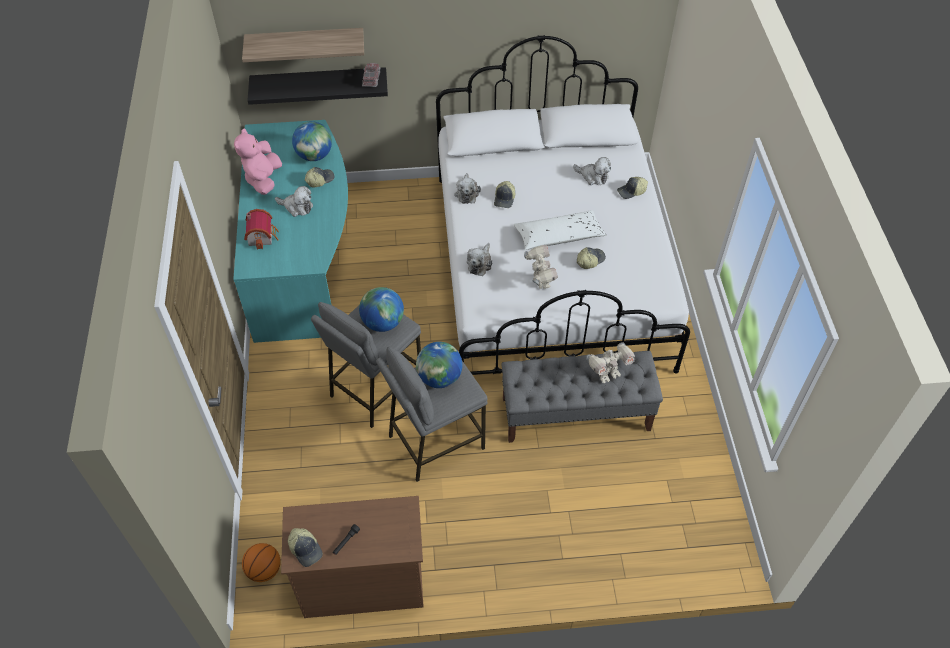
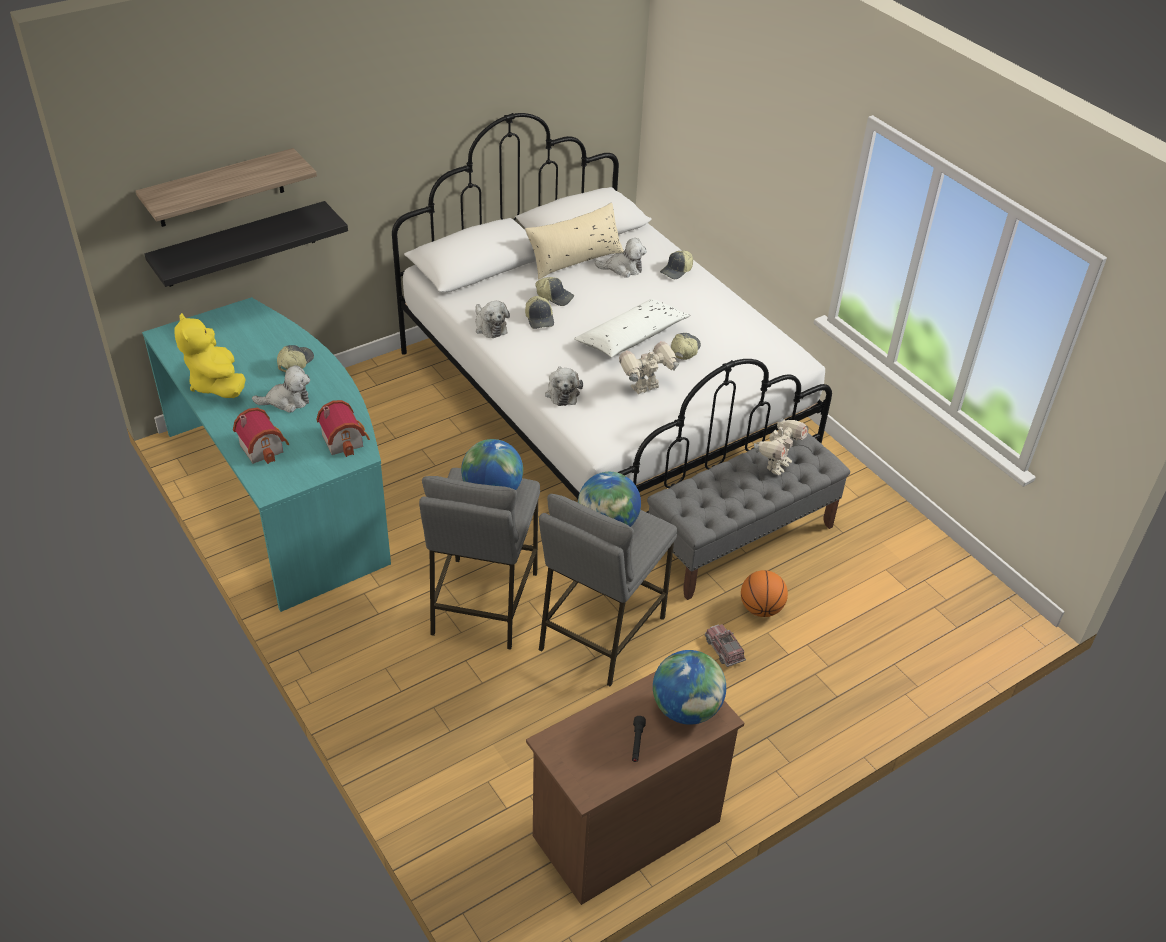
camera: 30 degrees left, 10 degrees down
(263, 179) = (216, 384): pink plush toy -> yellow plush toy
(264, 570) = (487, 873): basketball -> basketball (761, 608)
(306, 549) = (593, 773): cap -> cap (555, 297)
(313, 249) = (345, 439): none -> toy house
(314, 156) = (268, 339): globe -> globe (686, 709)
(371, 79) = (316, 217): toy truck -> toy truck (724, 650)
(540, 282) = (646, 389): toy robot -> toy robot turned 75 degrees counterclockwise
(563, 157) = (575, 259): none -> beige pillow

